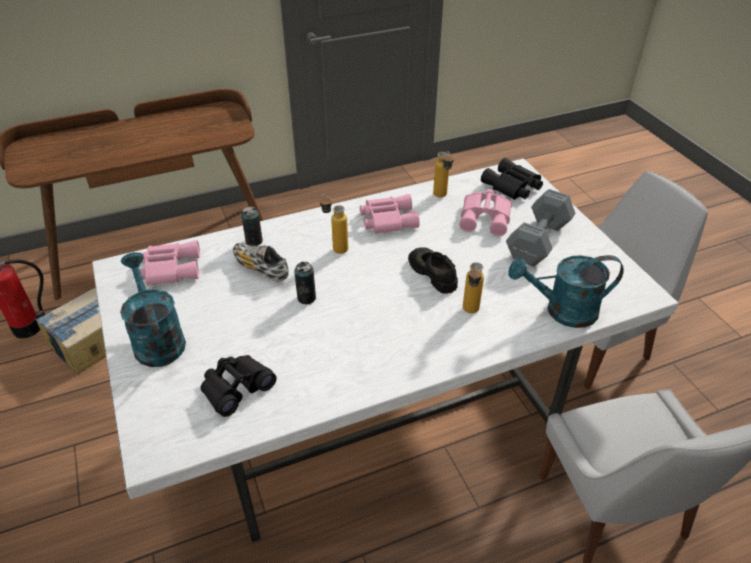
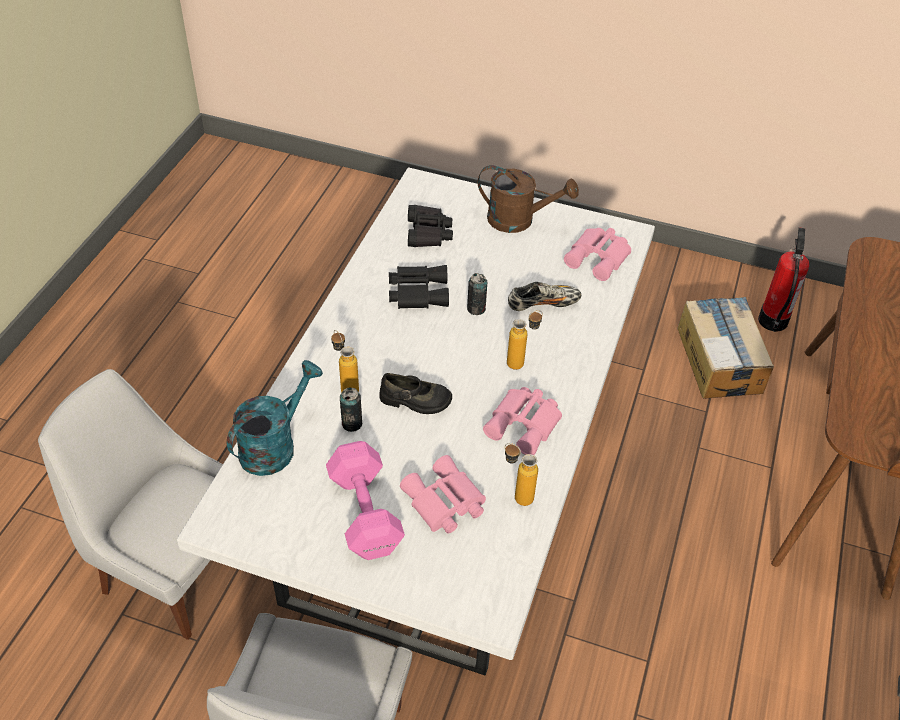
camera: 130 degrees right, 5 degrees up
(156, 339) = (519, 220): turquoise watering can -> brown watering can
(254, 241) = (586, 319): can -> can (352, 424)
(512, 186) = (469, 577): black binoculars -> black binoculars (417, 291)
(536, 242) = (365, 510): grey dumbbell -> pink dumbbell

